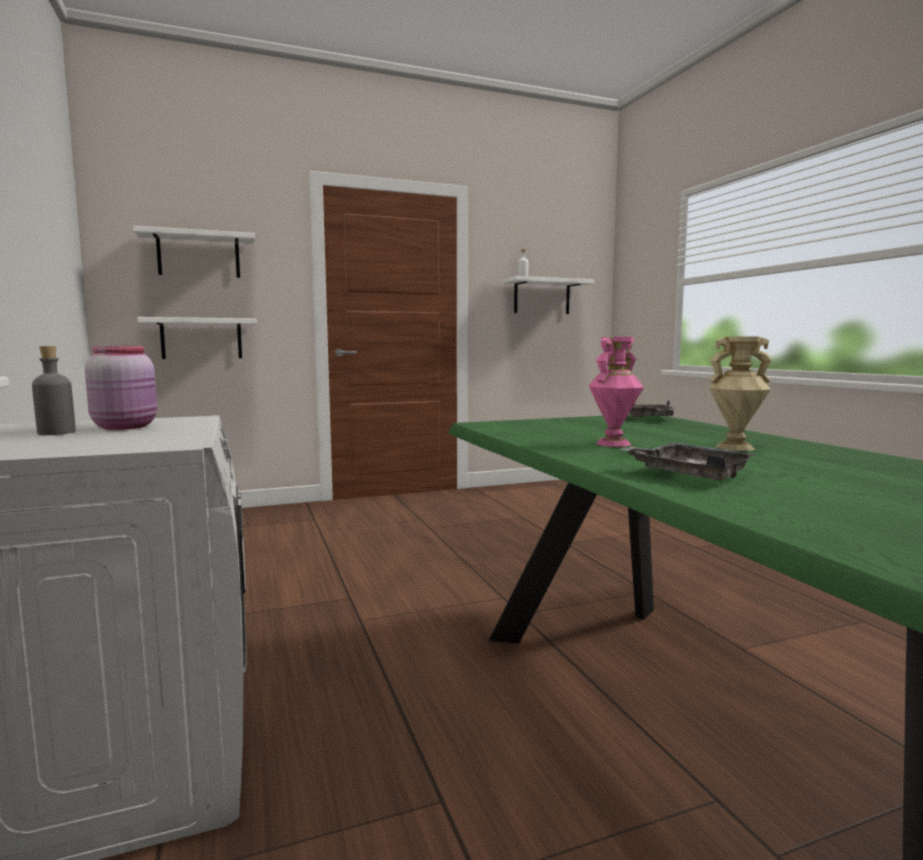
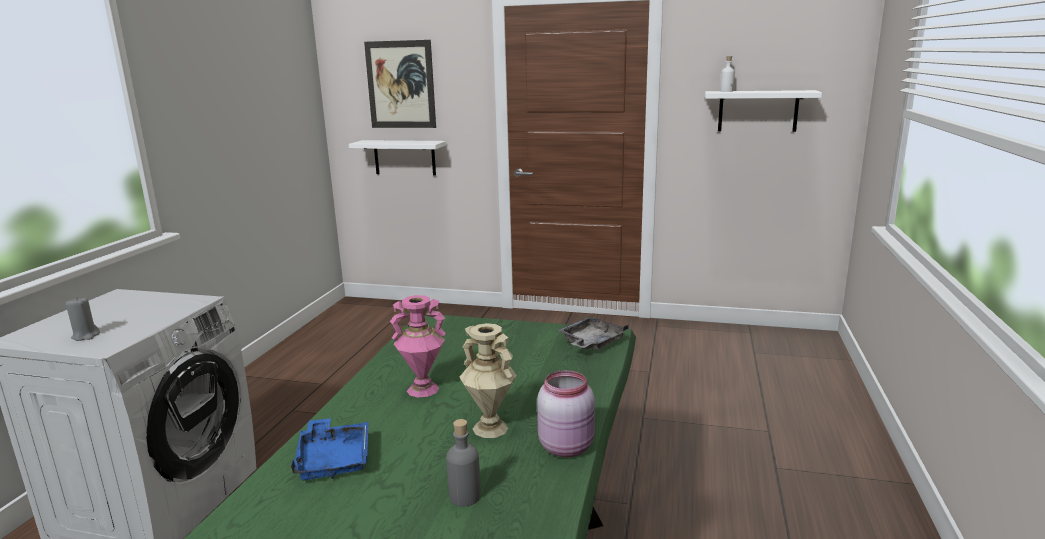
camera: 35 degrees right, 10 degrees up
(56, 433) = (105, 312): grey bottle -> grey bottle (465, 496)
(96, 443) = (86, 336): none -> grey candle
(127, 426) = (146, 309): pink jar -> pink jar (567, 446)
(199, 255) = (400, 85): white shelf -> picture
(688, 474) = (334, 459): grey tray -> blue tray

